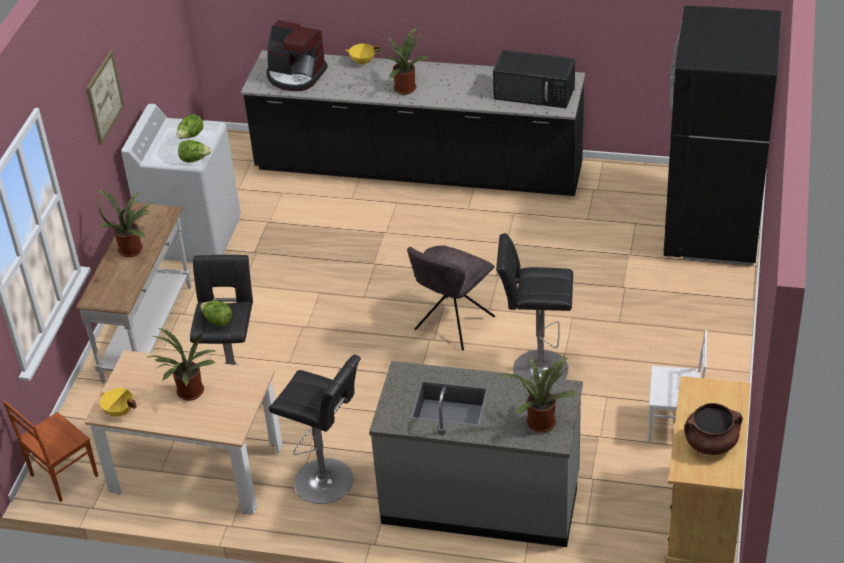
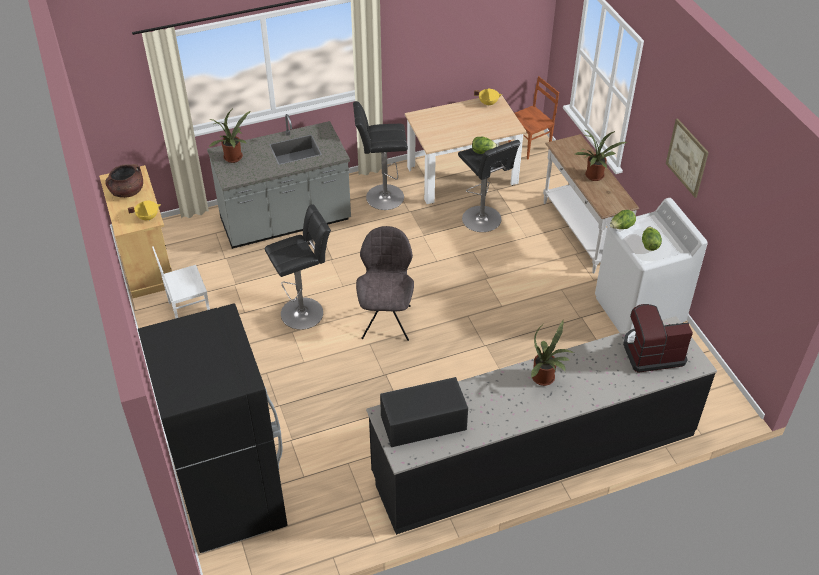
camera: 145 degrees right, 5 degrees up
(62, 476) = (530, 146): brown chair -> brown chair turned 45 degrees clockwise
(189, 394) = (460, 124): potted plant -> none
(363, 62) = (611, 394): yellow cooking pot -> yellow cooking pot (147, 217)

